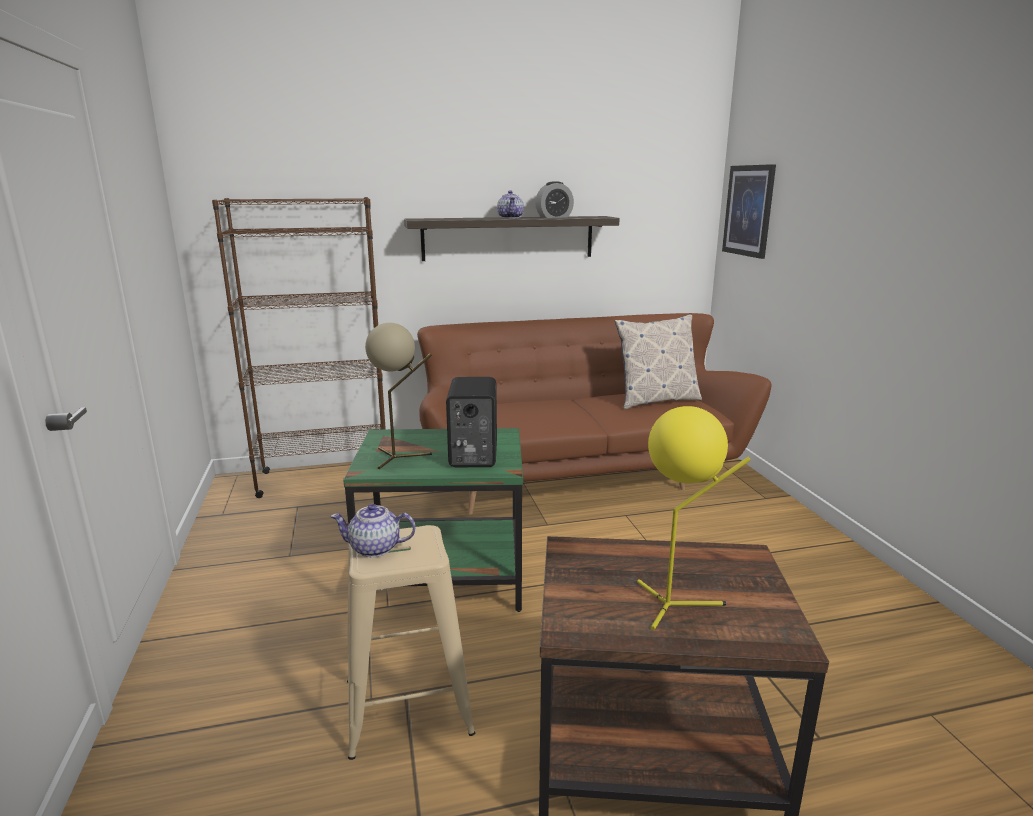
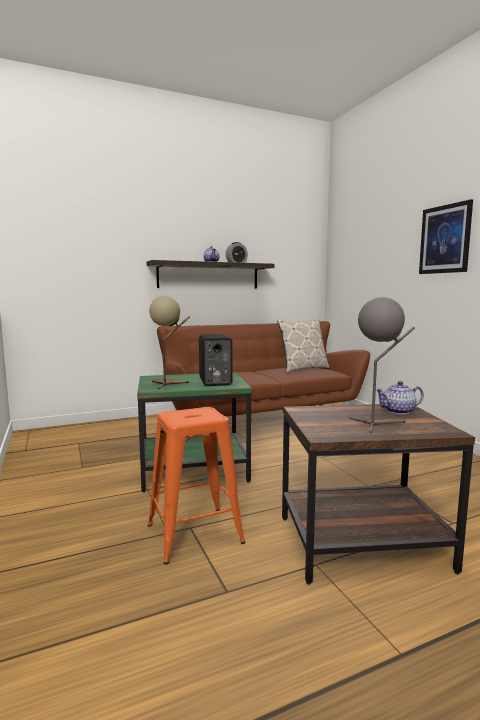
camera: 10 degrees left, 10 degrees down
(325, 478) = (93, 428): brown bookcase -> none
(375, 548) = (178, 416): teapot -> teapot (399, 411)
(408, 706) = (194, 534): beige stool -> orange stool
(675, 605) = (376, 424): yellow table lamp -> grey table lamp
(748, 210) = (344, 261): picture -> picture (445, 239)

